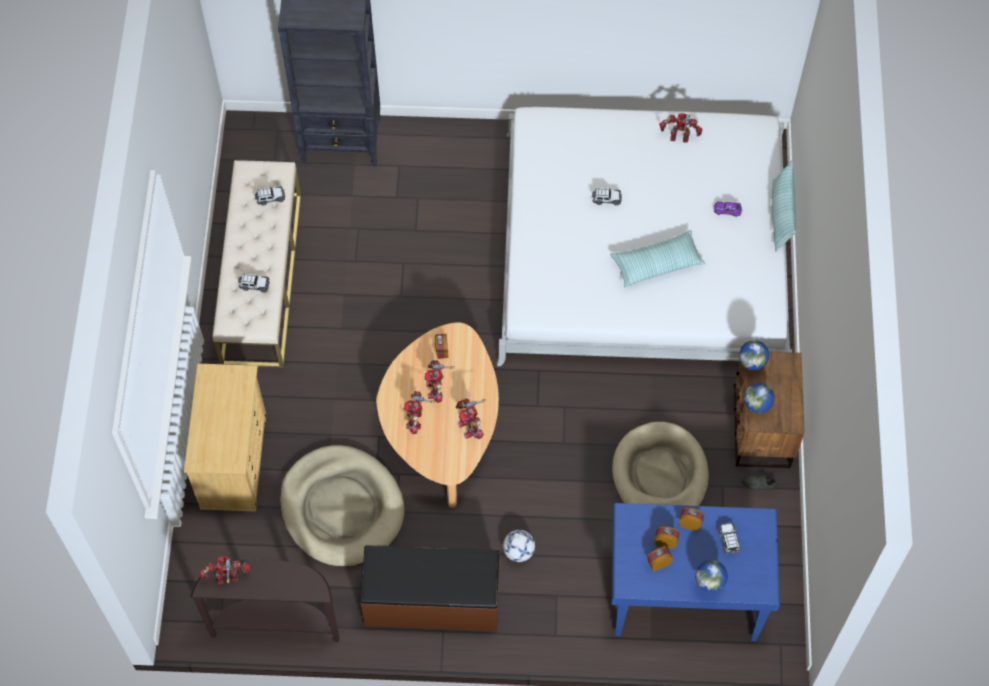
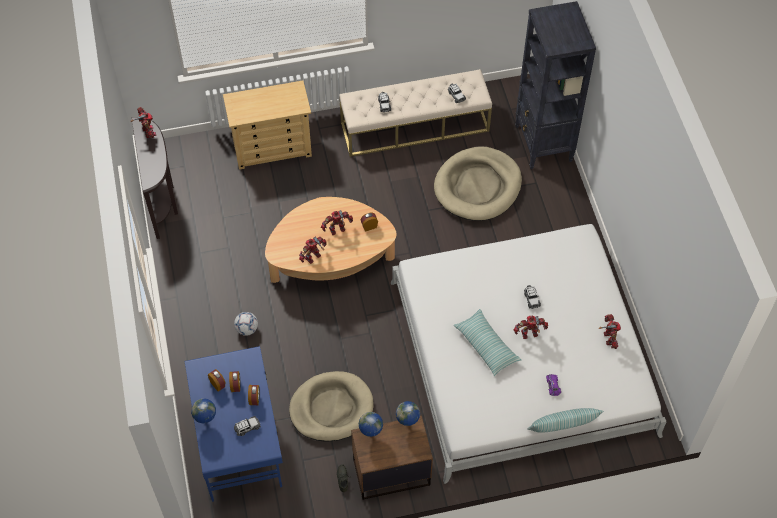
camera: 75 degrees right, 5 degrees down
(342, 508) = (253, 216): beige dog bed -> beige dog bed (478, 186)
(415, 420) = (310, 224): toy robot -> toy robot (529, 334)
(432, 602) = (197, 285): brown bench -> none

